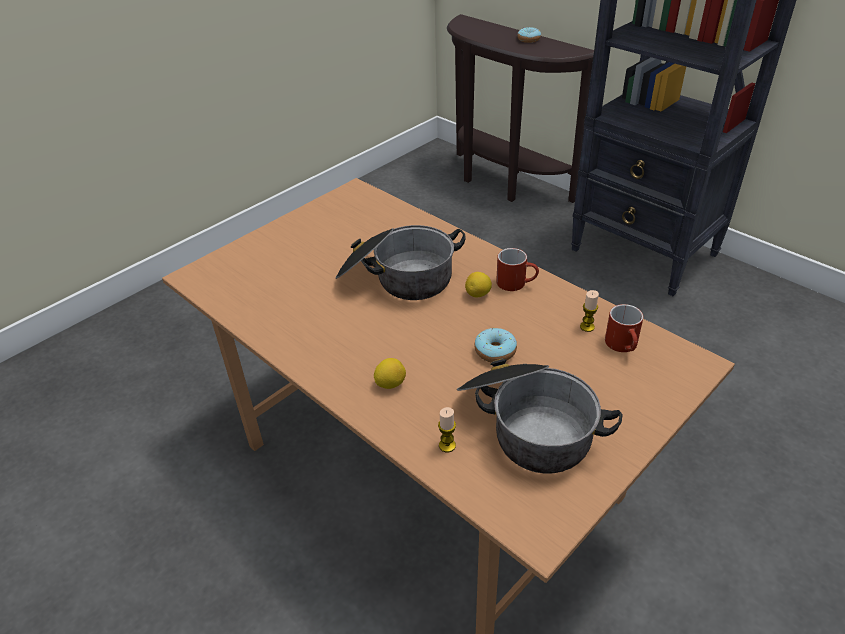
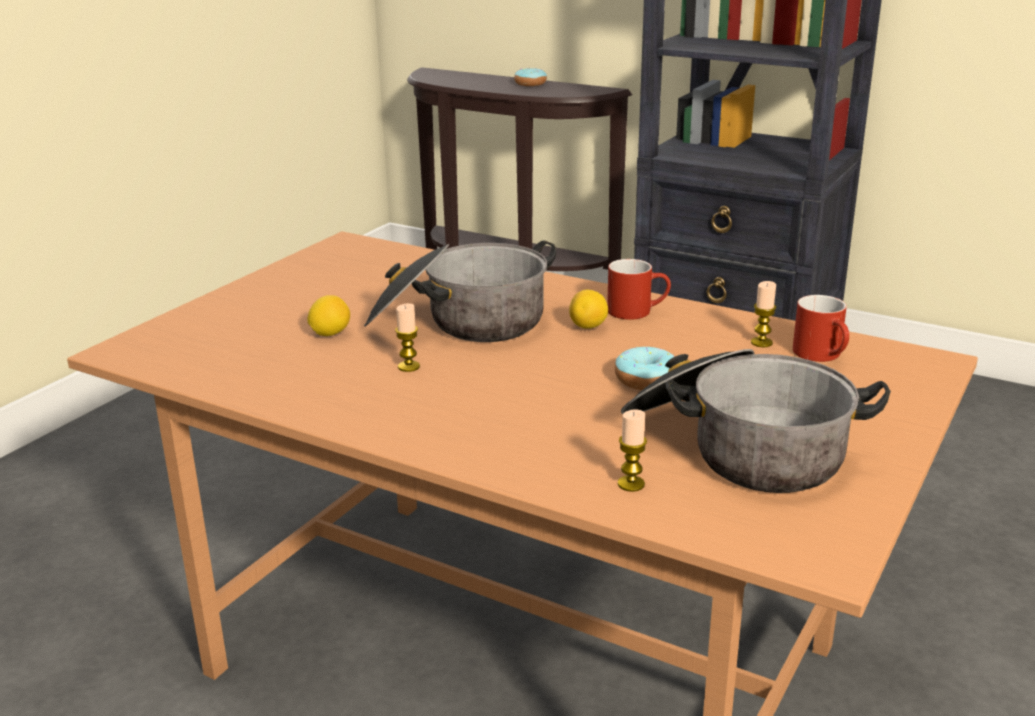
camera: 15 degrees left, 15 degrees down
(352, 316) = (408, 367): none -> candle
(390, 384) = (507, 430): lemon -> lemon (330, 333)

